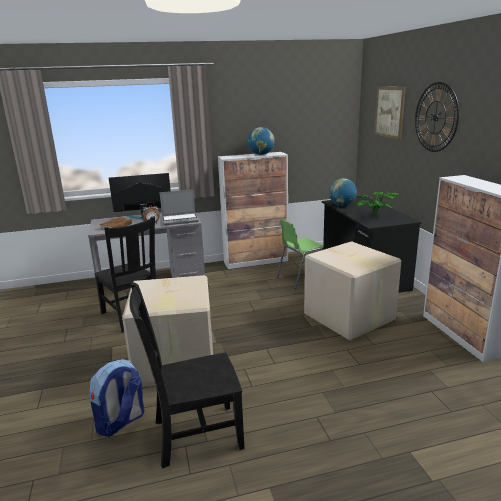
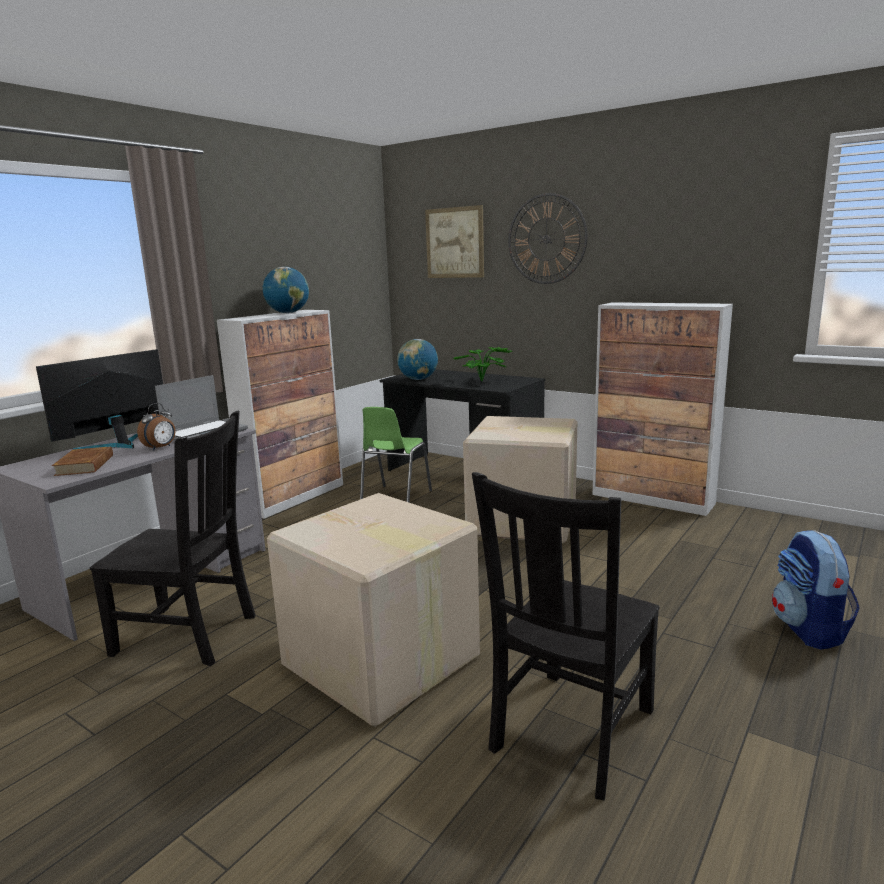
camera: 40 degrees left, 5 degrees down
(121, 422) = (438, 786): backpack -> backpack (809, 630)

